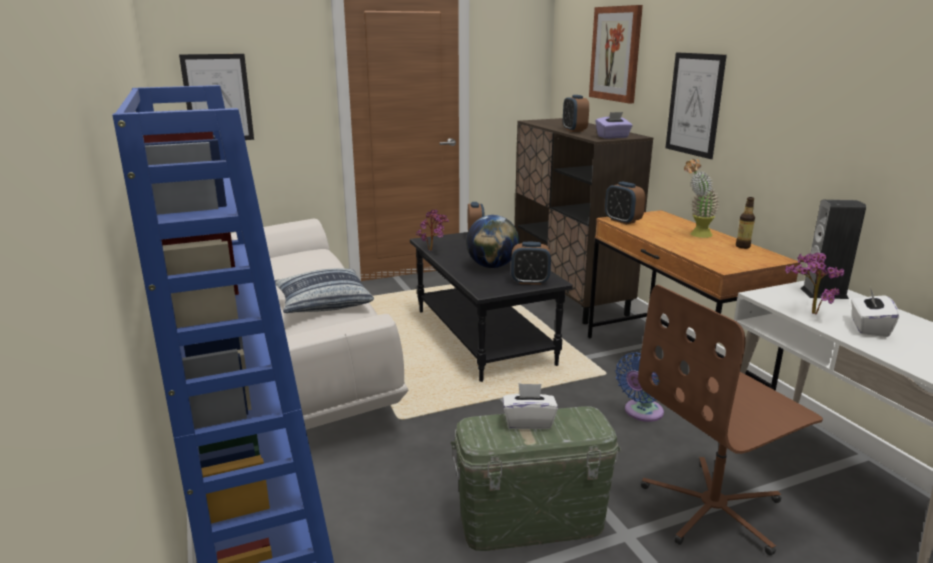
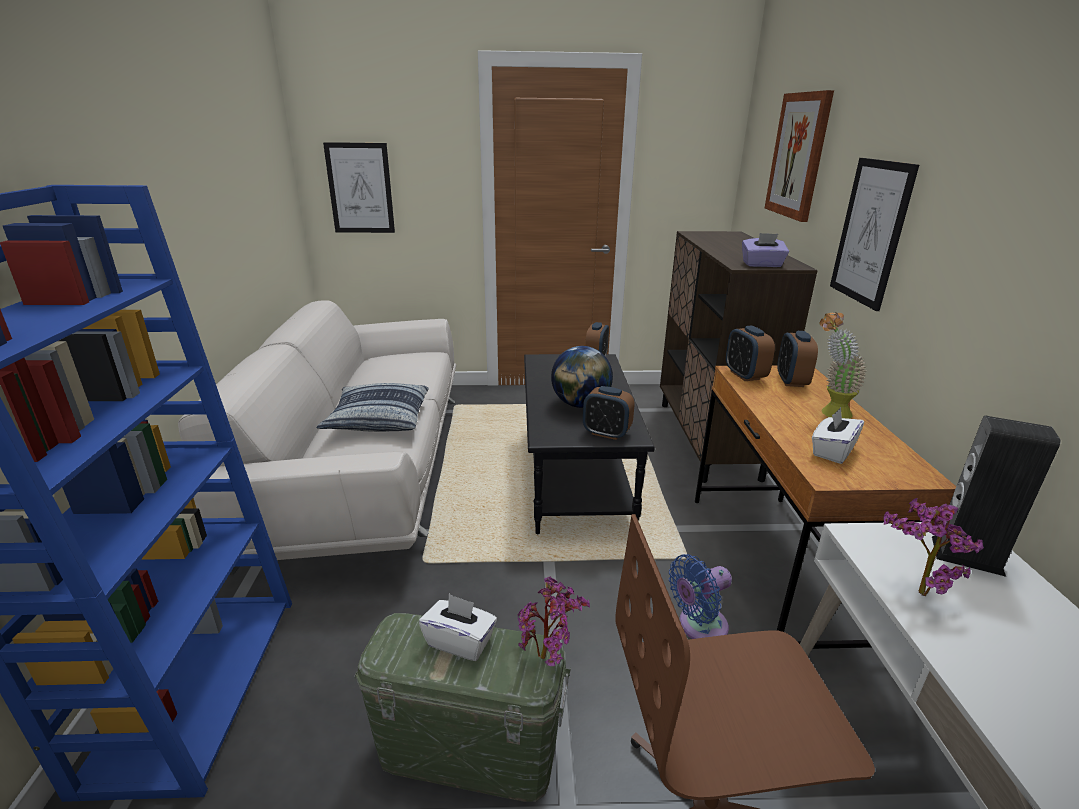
camera: 20 degrees right, 5 degrees up
(433, 250) = (535, 372): potted plant -> potted plant (548, 657)
(574, 130) = (725, 250): alarm clock -> alarm clock (791, 381)
(742, 246) = (884, 444): bottle -> none
(868, 327) = (1004, 649): white tissue box -> white tissue box (832, 451)

